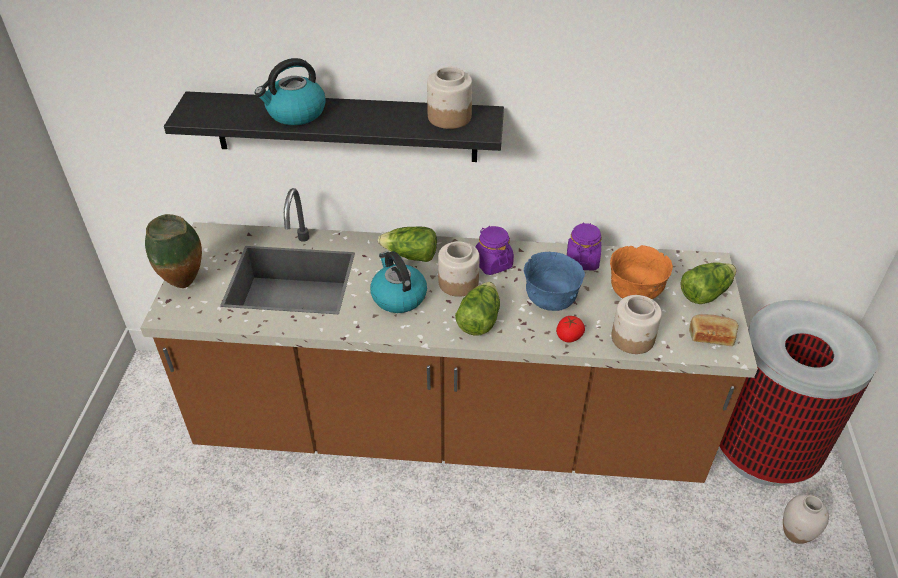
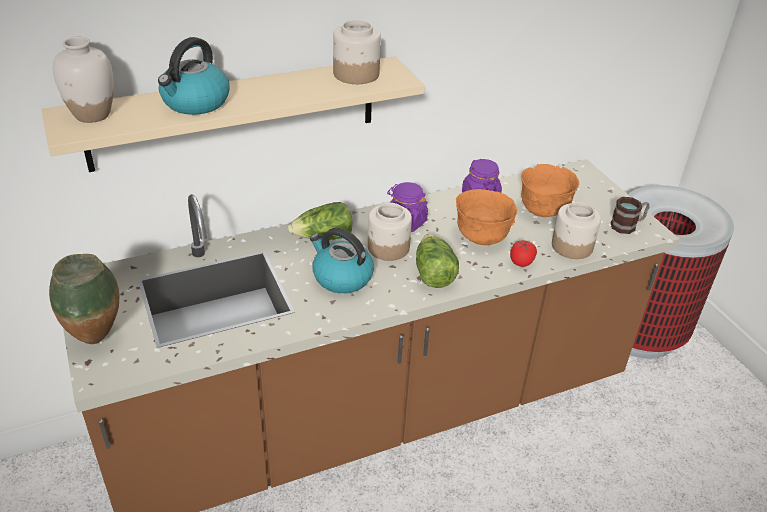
camera: 30 degrees left, 5 degrees down
(345, 127) = (235, 113): black shelf -> beige shelf
(550, 300) = (481, 237): blue bowl -> orange bowl
(705, 292) = (595, 194): lettuce -> none
(711, 336) = (627, 225): bread -> mug
(796, 533) = (703, 386): white vase -> white vase (92, 115)

